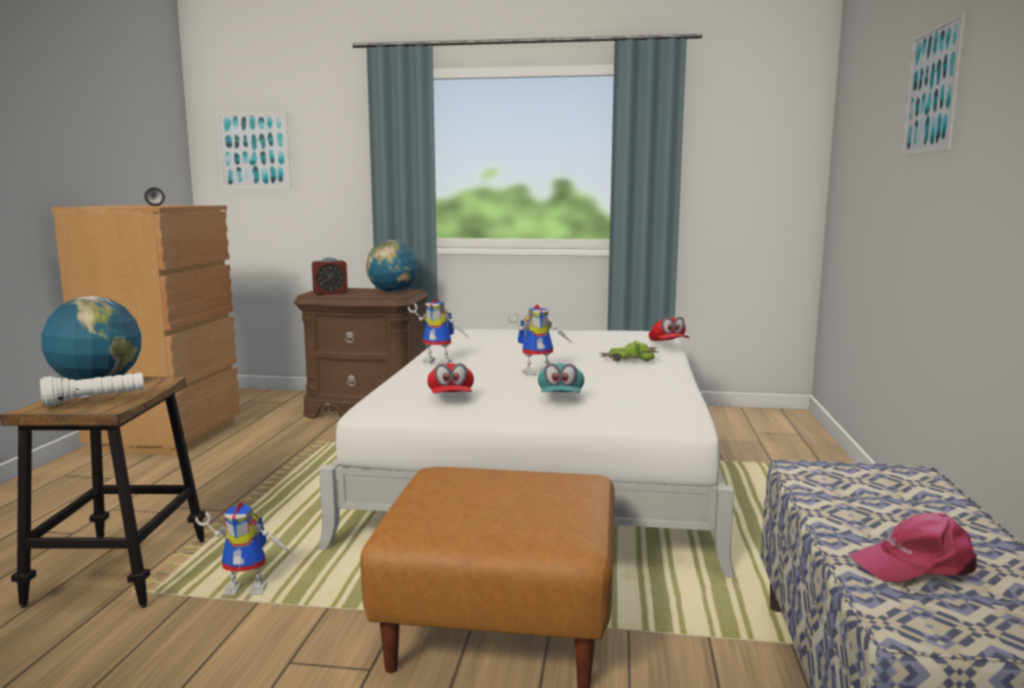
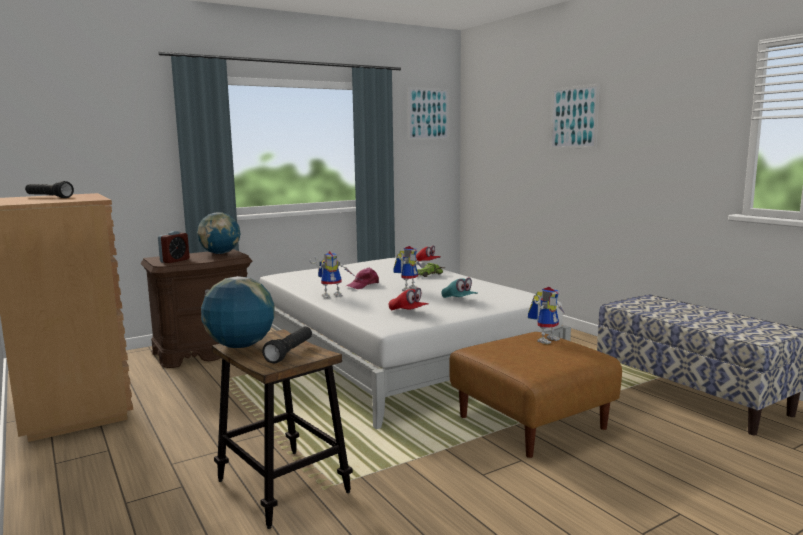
camera: 40 degrees left, 0 degrees up
(95, 400) = (290, 352): white flashlight -> black flashlight
(251, 587) = (385, 458): toy robot -> toy robot (546, 339)
(254, 150) = (51, 139): picture -> picture (428, 114)
(915, 565) = (720, 324): pink cap -> pink cap (363, 285)

